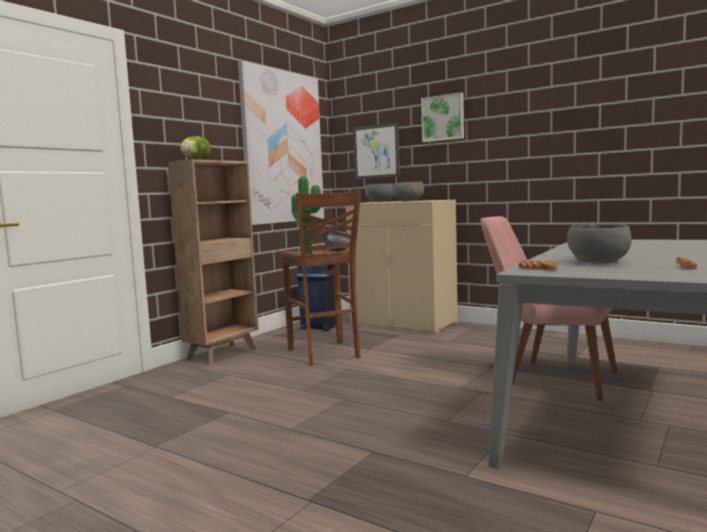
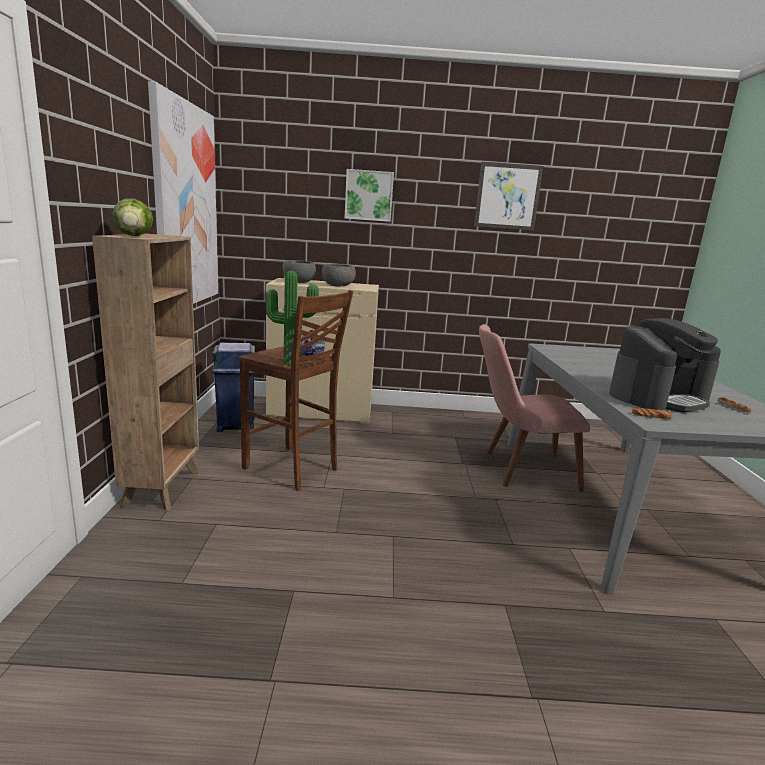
camera: 35 degrees left, 10 degrees up
(376, 151) = (283, 219): picture -> picture (507, 196)
(598, 262) = (658, 398): grey bowl -> coffee machine

